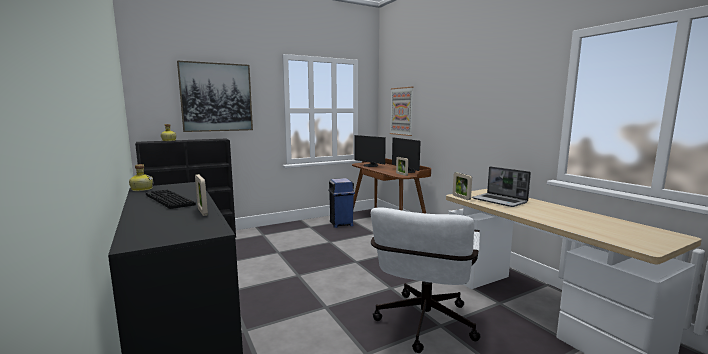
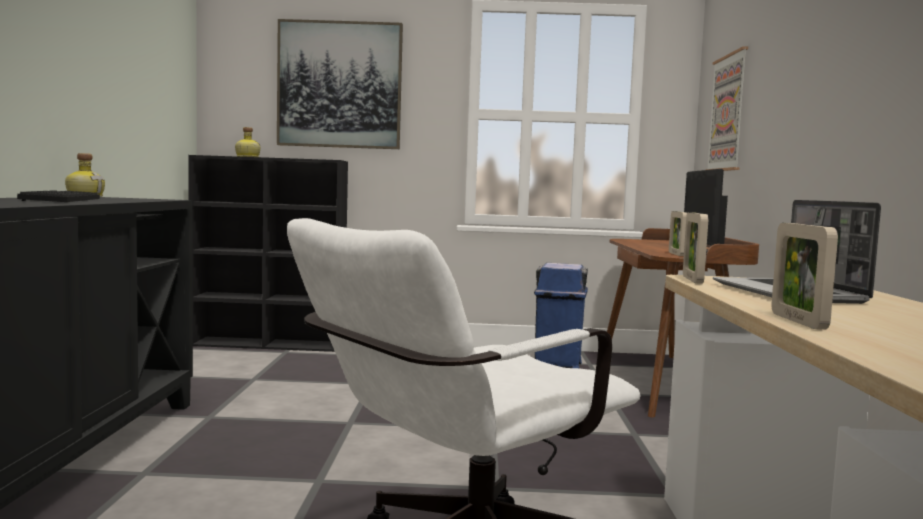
camera: 30 degrees right, 5 degrees down
(202, 212) = (39, 203): picture frame -> picture frame (798, 321)
(370, 165) = (643, 242): monitor -> none

